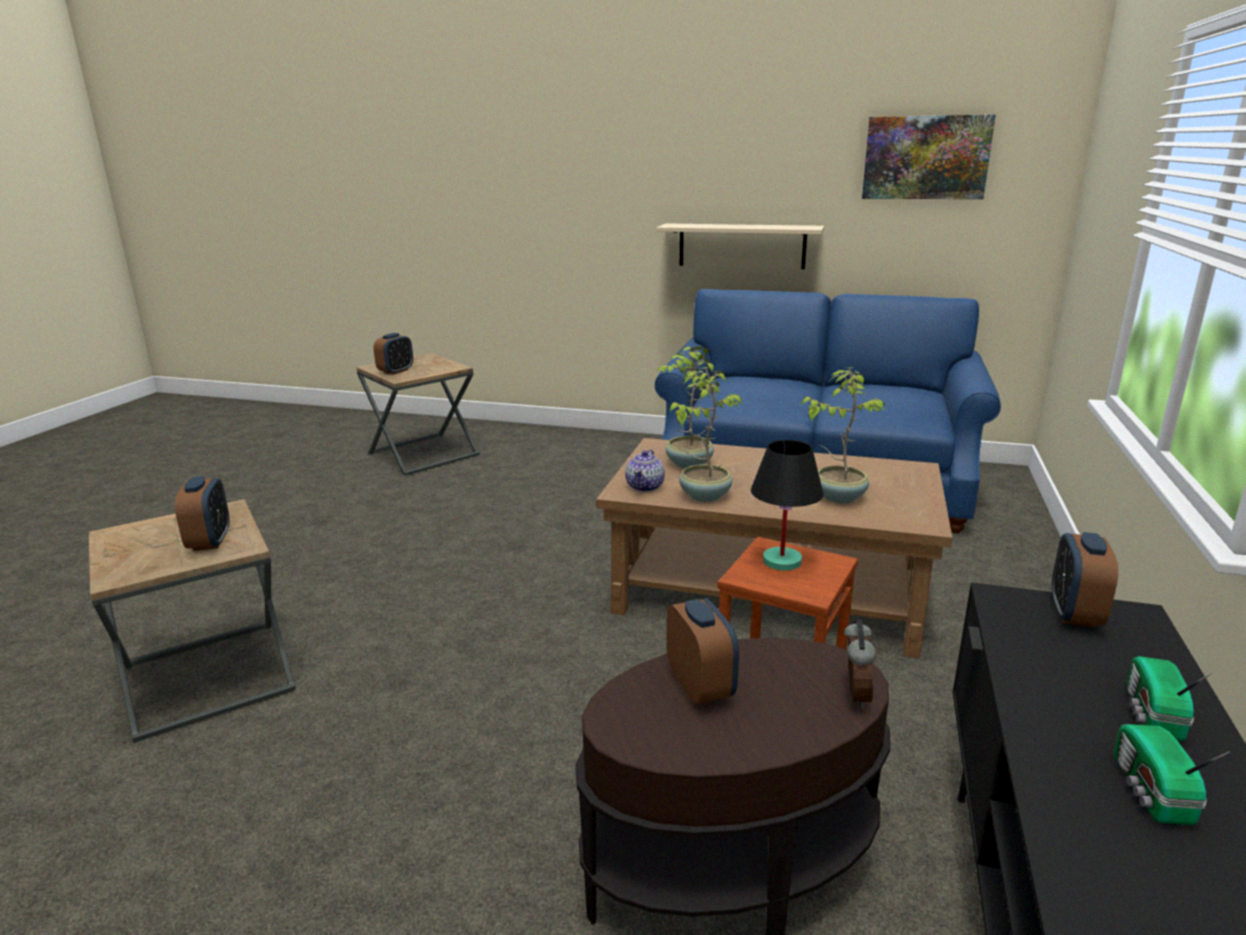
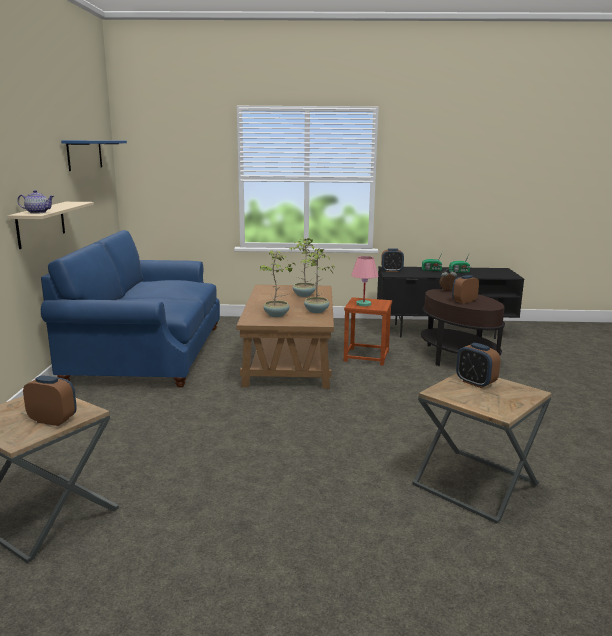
camera: 105 degrees left, 5 degrees down
(210, 541) = (475, 383): alarm clock -> alarm clock turned 105 degrees counterclockwise
(645, 486) = (312, 320): teapot -> teapot (37, 212)
(782, 561) = (363, 304): black table lamp -> pink table lamp
(925, 157) = (85, 154): picture -> blue shelf

